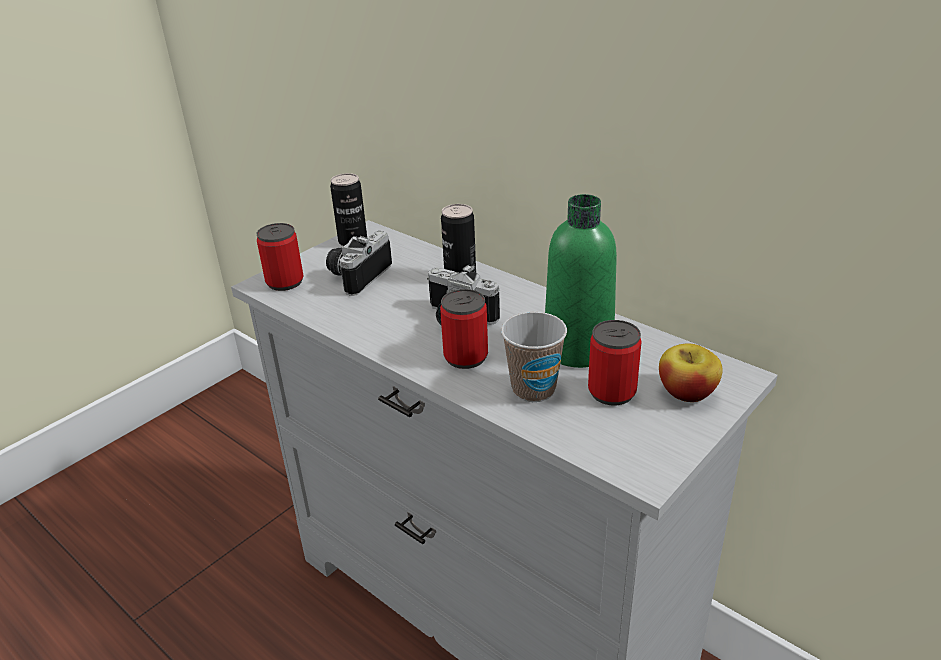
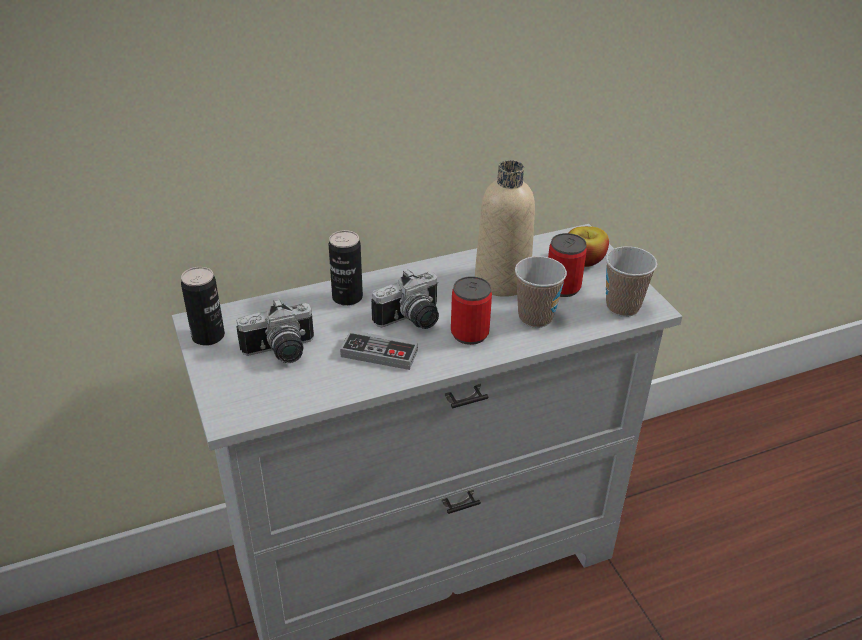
camera: 65 degrees left, 5 degrees up
(285, 282) = (242, 401): can -> none
(356, 276) = (281, 352): camera -> camera turned 75 degrees counterclockwise
(392, 319) = (379, 353): none -> game controller
(578, 349) = (502, 281): green bottle -> beige bottle
(621, 449) = (622, 307): none -> cup

